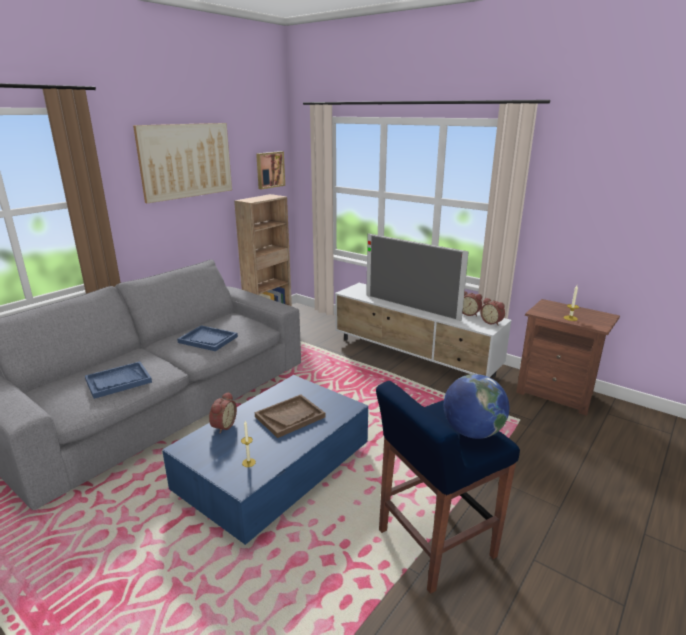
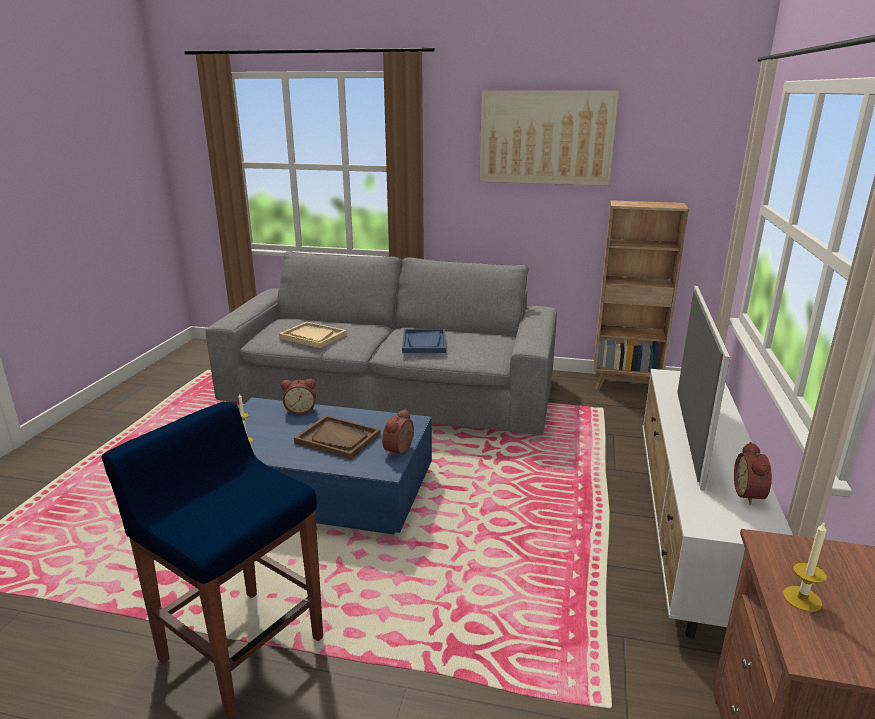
camera: 65 degrees right, 0 degrees up
(118, 381) = (313, 336): blue tray -> beige tray
(269, 169) = (695, 166): picture -> none
(472, 432) = (222, 515): globe -> none
(492, 322) = (747, 527): alarm clock -> alarm clock (400, 451)

